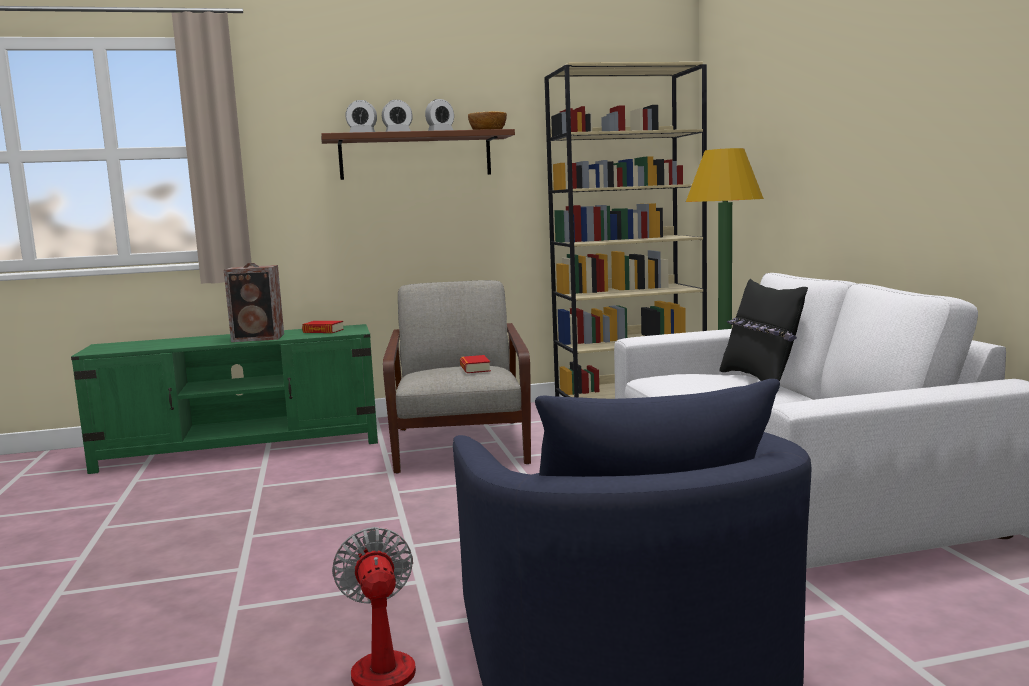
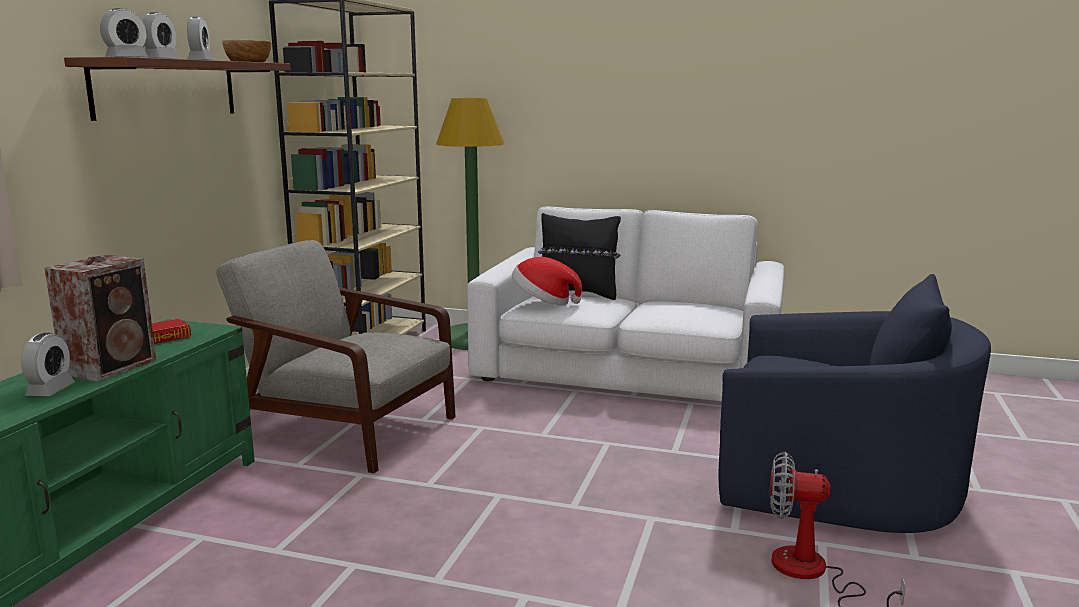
camera: 60 degrees left, 5 degrees up
(210, 341) = (51, 390): none -> alarm clock
(475, 368) = (390, 337): book -> none
(673, 374) = (543, 302): none -> hat

